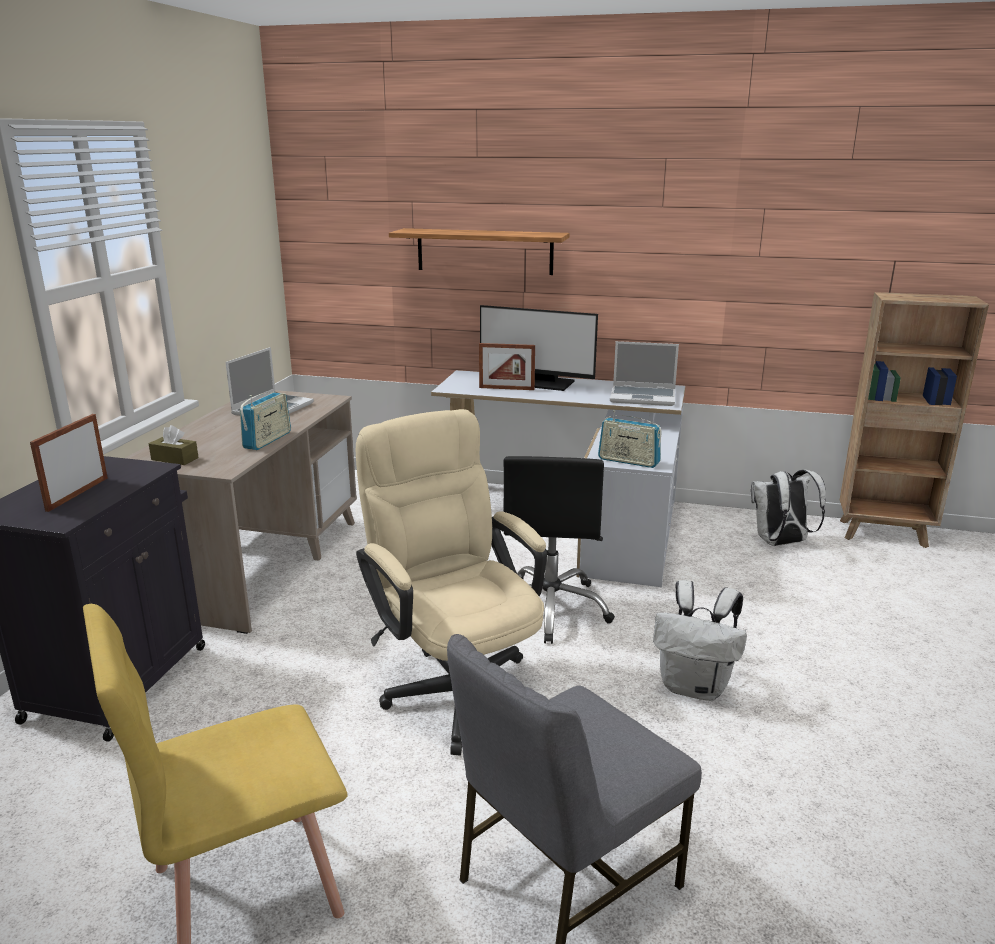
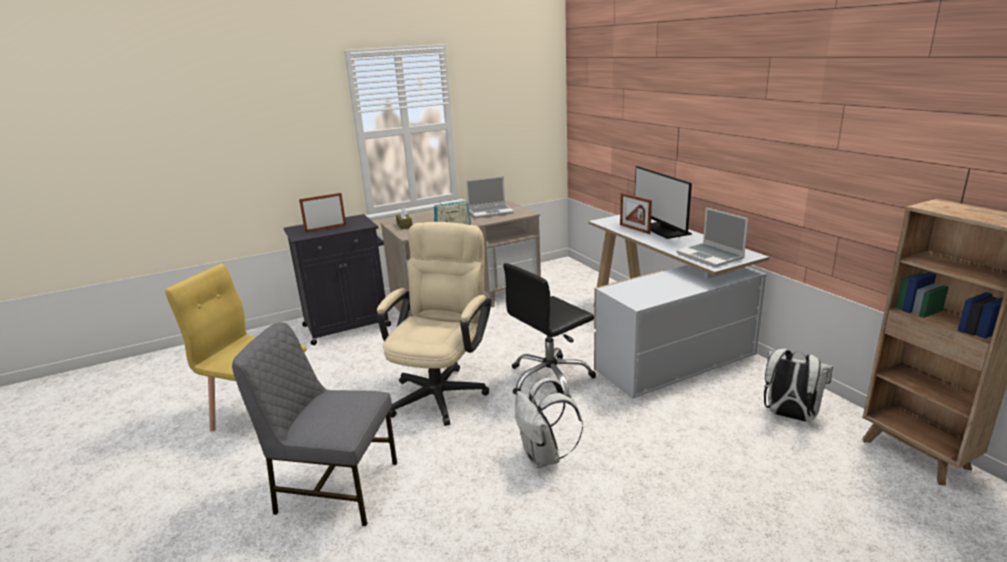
camera: 50 degrees right, 0 degrees up
(484, 251) = (655, 127): shelf -> none
(628, 461) = (626, 295): radio -> none

